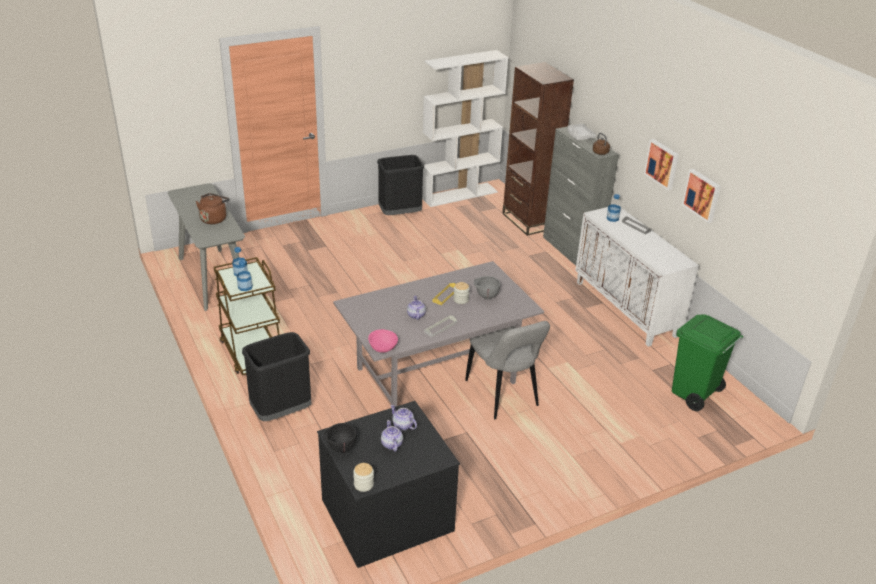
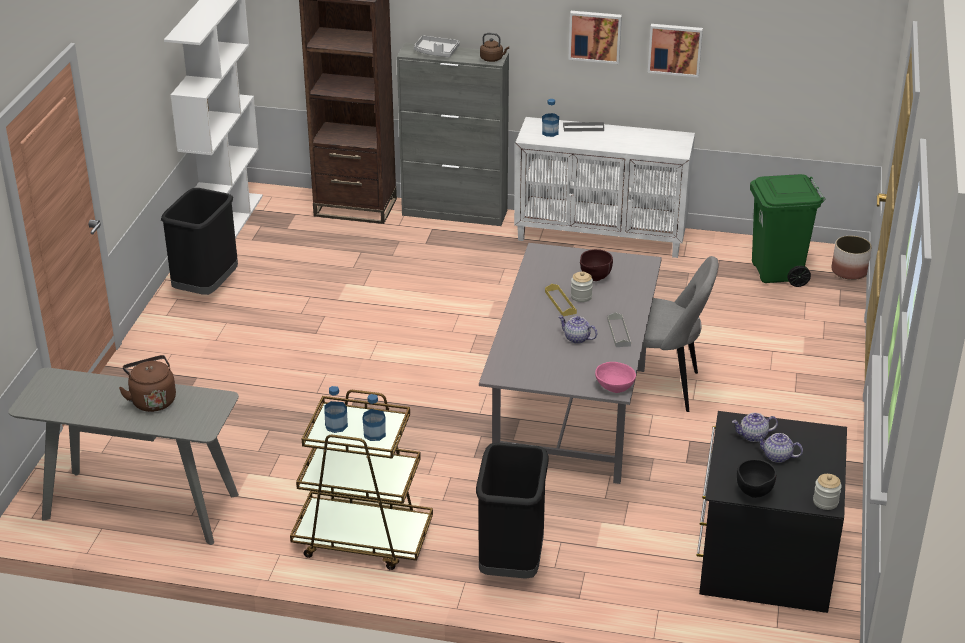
camera: 50 degrees left, 0 degrees up
(485, 297) = (594, 279): grey bowl -> brown bowl
(745, 426) = (849, 271): none -> planter

